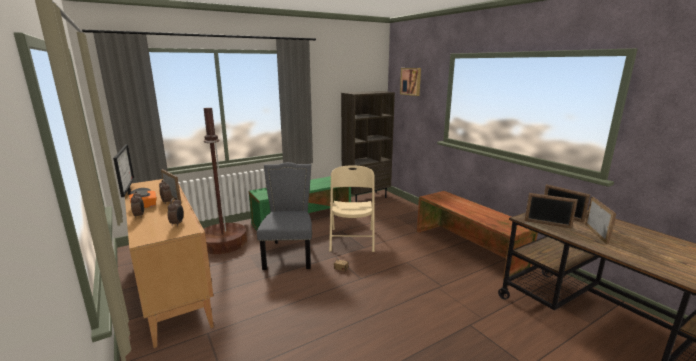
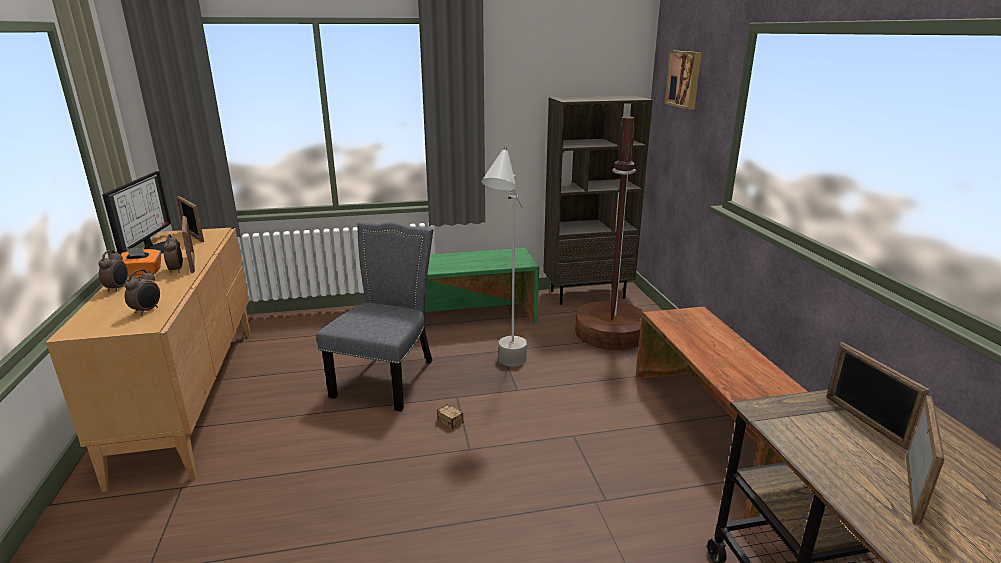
camera: 20 degrees right, 5 degrees up
(223, 243) = (307, 340): brown floor lamp -> brown floor lamp (611, 333)
(352, 240) = (506, 371): beige chair -> grey floor lamp
(547, 224) = (806, 436): picture frame -> picture frame (193, 236)

